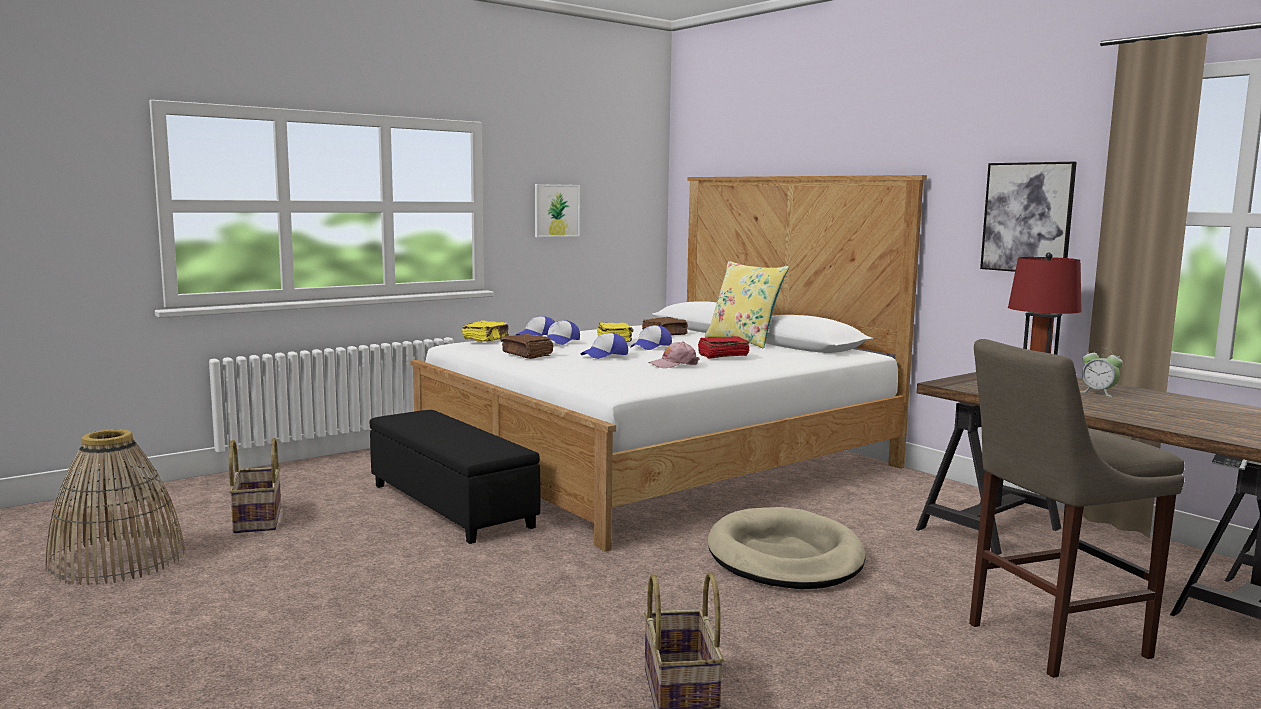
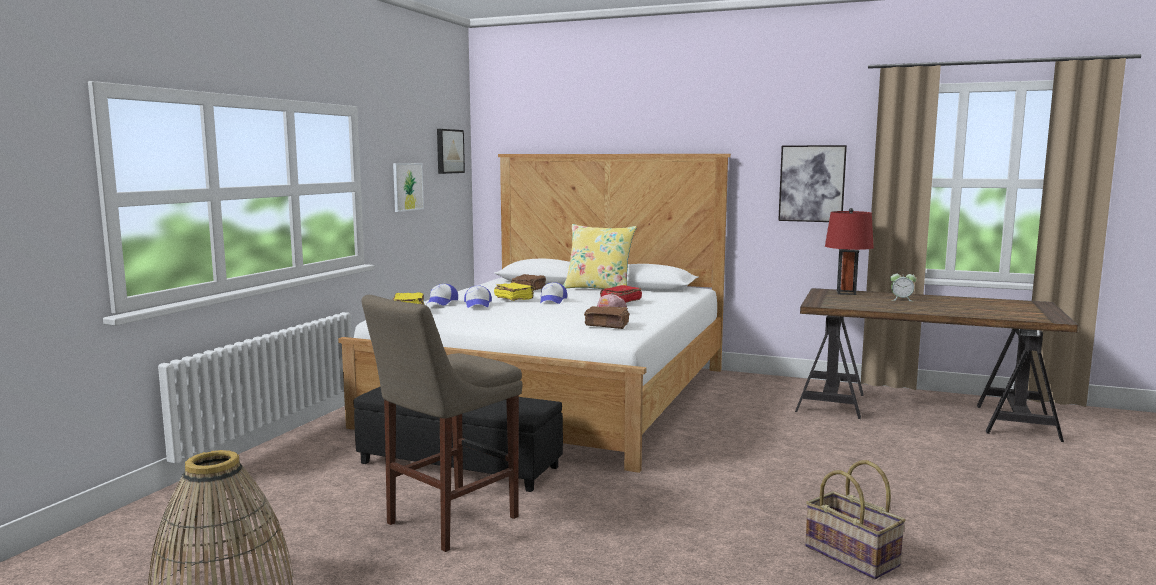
camera: 30 degrees left, 0 degrees up
(256, 519) = (300, 519): basket -> none
(527, 355) = (477, 319): brown book -> brown book (607, 325)
(605, 355) = (537, 312): cap -> none
(627, 173) = (449, 151): none -> picture
(784, 557) = (755, 447): beige dog bed -> none
(1049, 641) = (963, 463): beige stool -> beige stool (447, 522)

